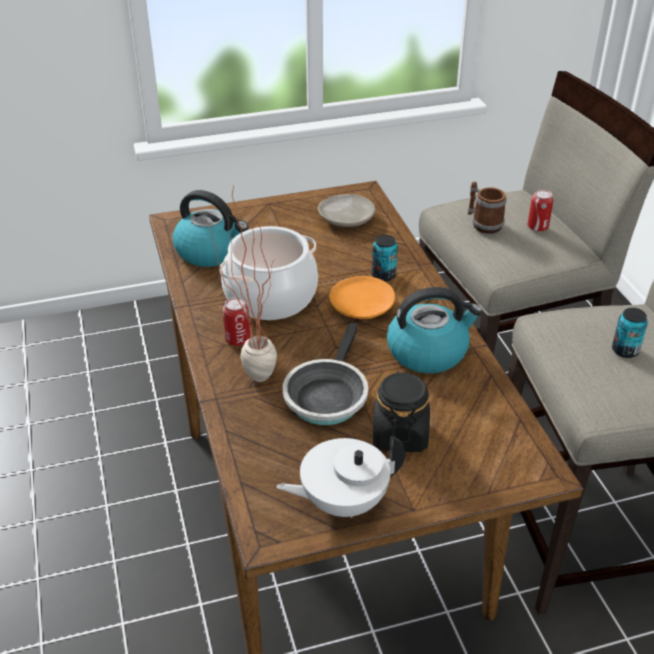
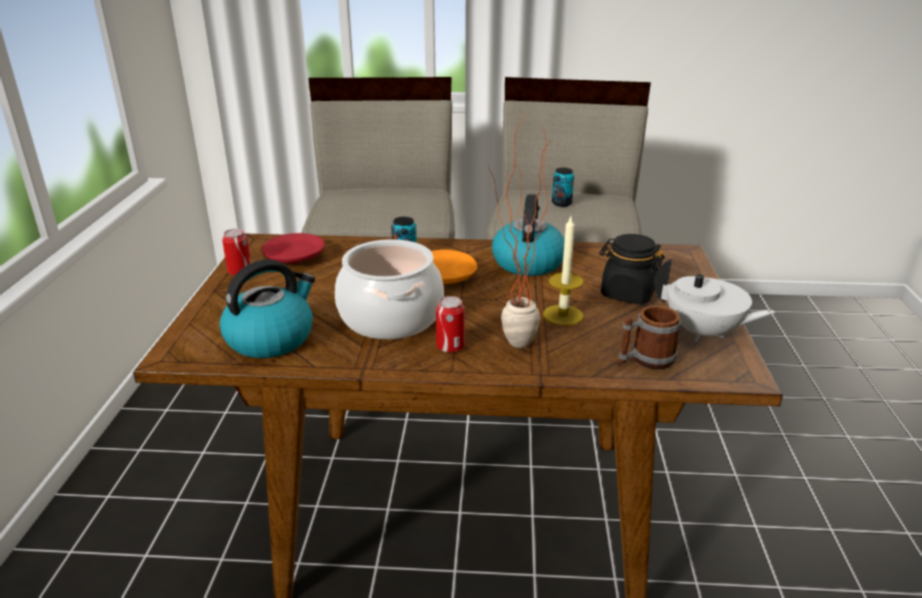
camera: 70 degrees left, 10 degrees down
(327, 395) = (563, 315): frying pan -> candle
(342, 501) = (703, 332): white teapot -> white teapot turned 60 degrees counterclockwise
(346, 218) = (294, 257): beige plate -> red plate
(483, 223) = (363, 210): mug -> mug (645, 360)
(537, 227) = (390, 194): can -> can (240, 272)

